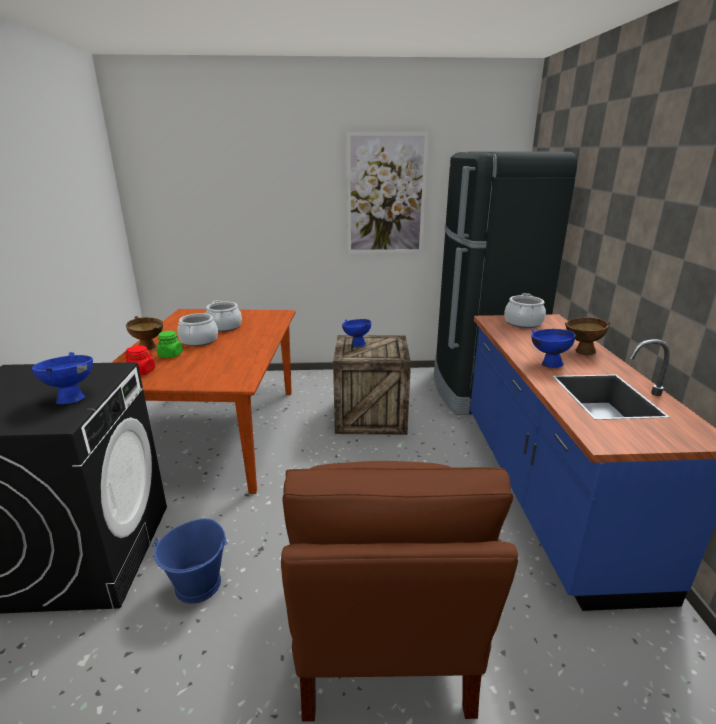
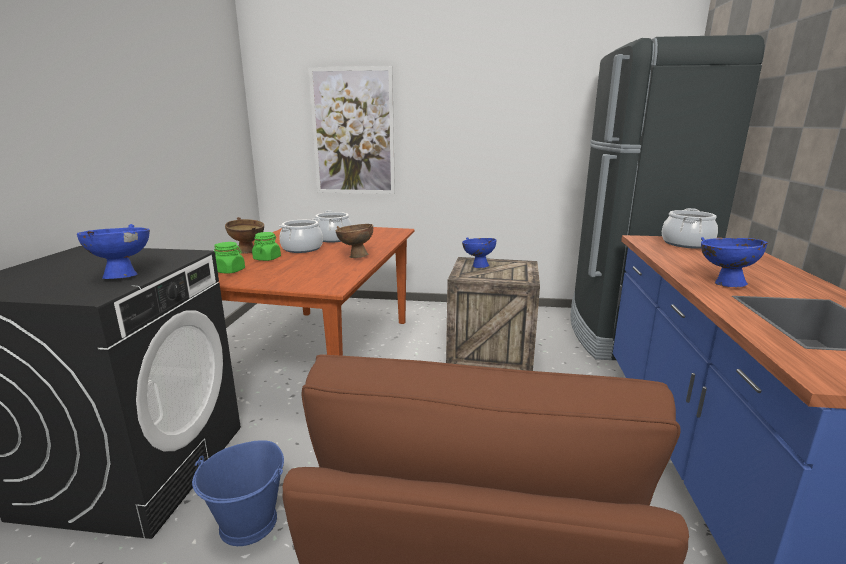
camera: 10 degrees right, 5 degrees down
(142, 371) = (230, 271): red jar -> green jar
(386, 195) = (523, 107): picture -> picture (353, 132)
(580, 351) = (770, 273): brown bowl -> brown bowl (355, 256)

